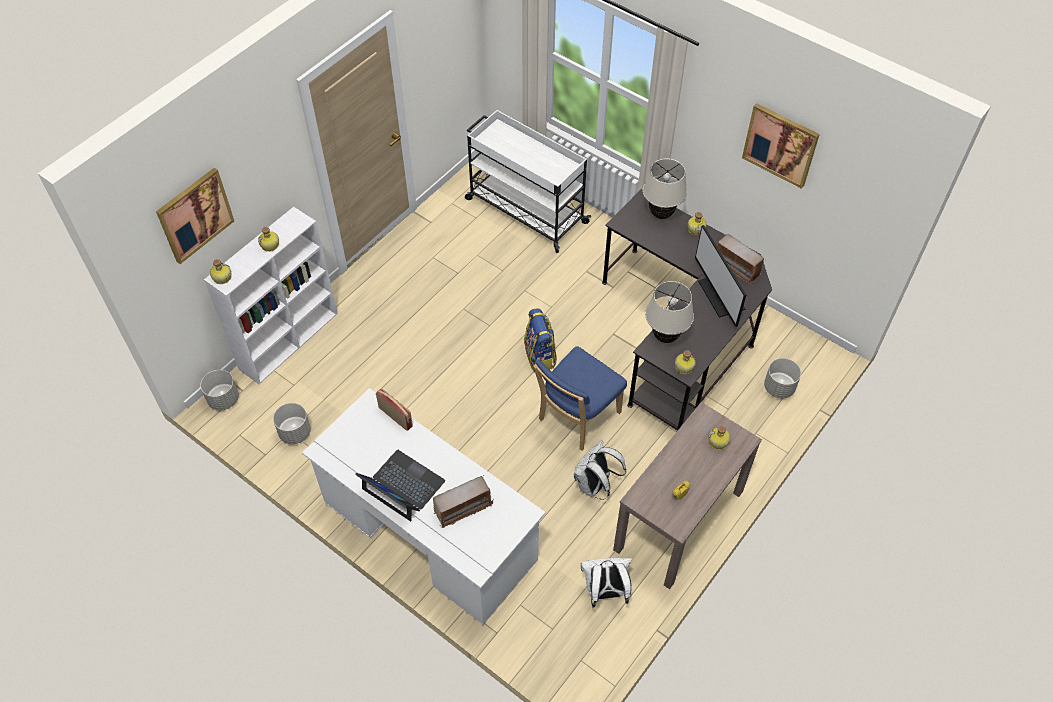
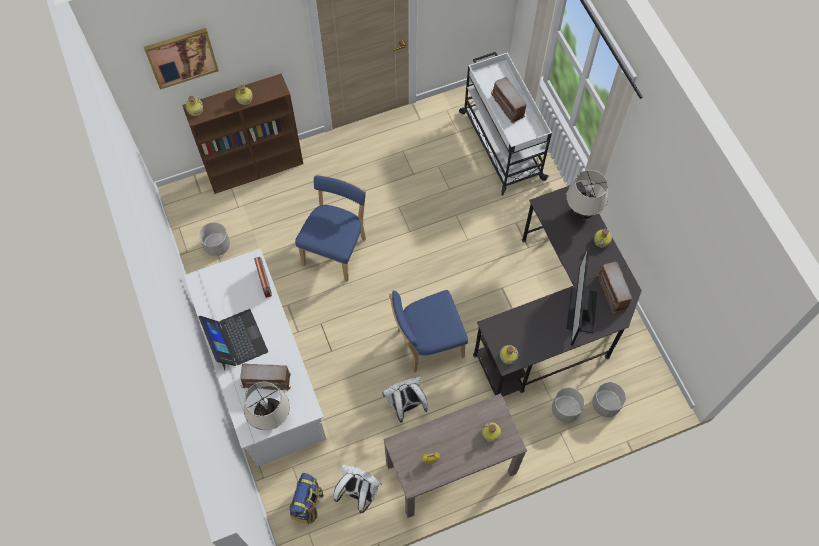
camera: 30 degrees right, 10 degrees up
(223, 399) = (184, 193): grey planter -> grey planter (565, 410)
(289, 340) = (256, 168): white bookcase -> brown bookcase
(426, 376) = (336, 249): none -> blue chair
(528, 156) = (508, 106): none -> radio
(540, 356) = (432, 277): backpack -> backpack (307, 504)
(665, 337) = (510, 323): beige table lamp -> beige table lamp (271, 418)
(780, 145) = (681, 215): picture -> none

